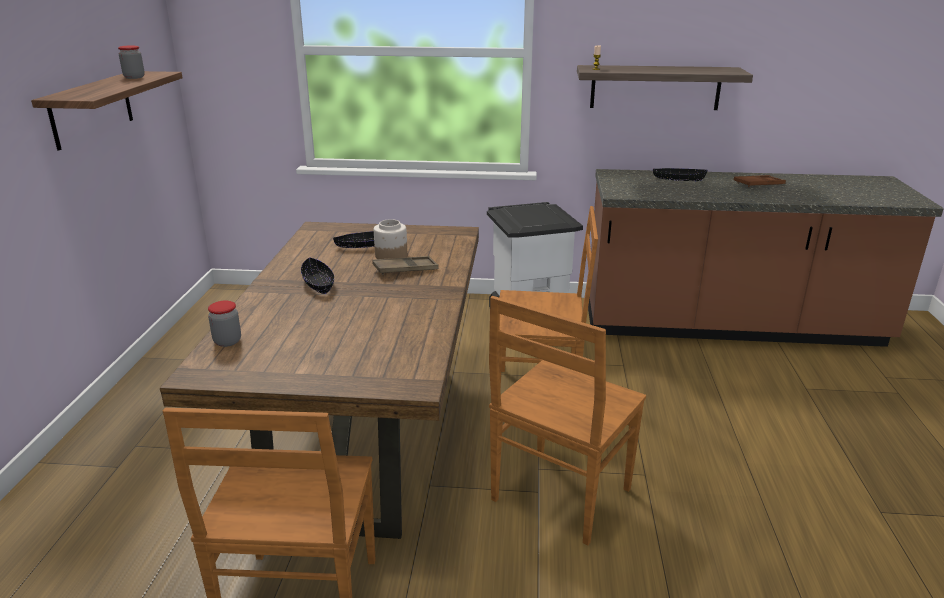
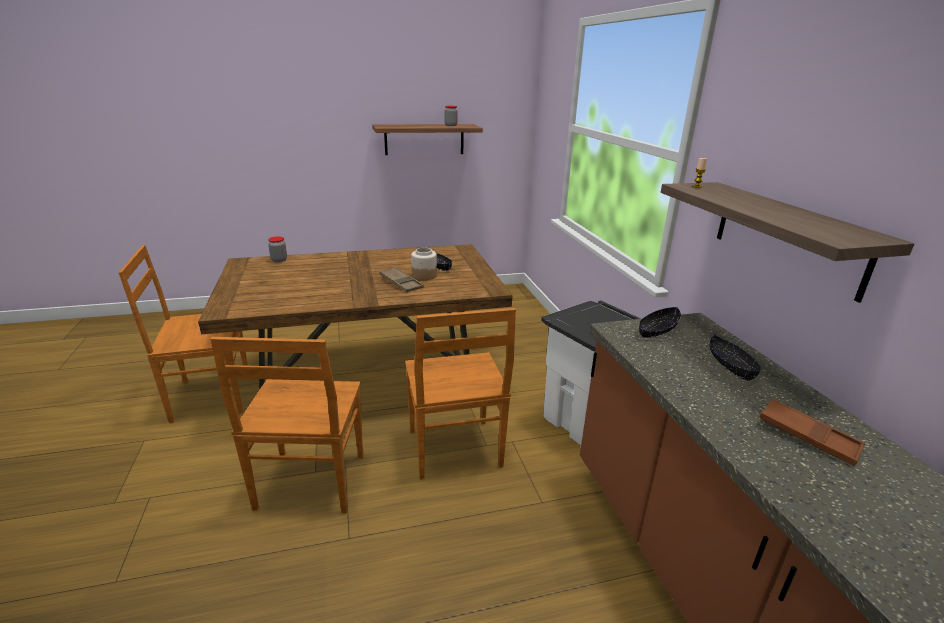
camera: 70 degrees right, 0 degrees up
(318, 284) = (364, 265): black bowl -> black bowl (657, 330)
(559, 496) = (310, 484): brown chair -> brown chair turned 105 degrees counterclockwise

